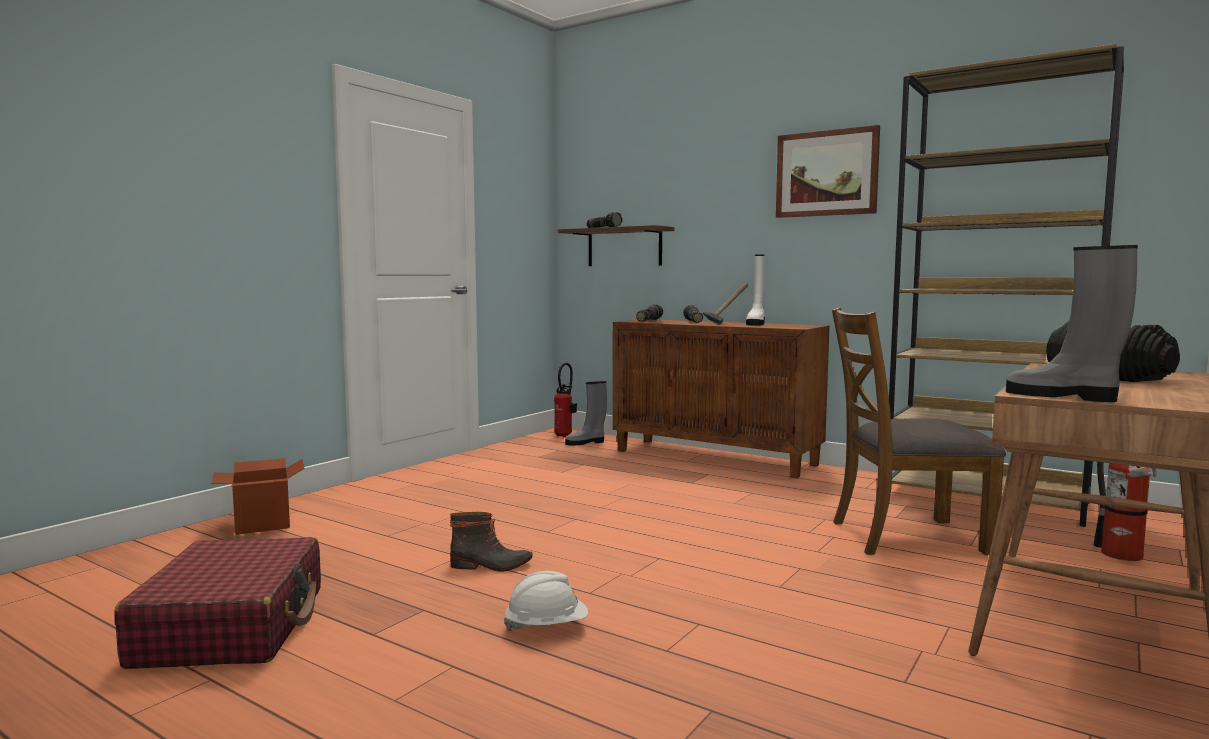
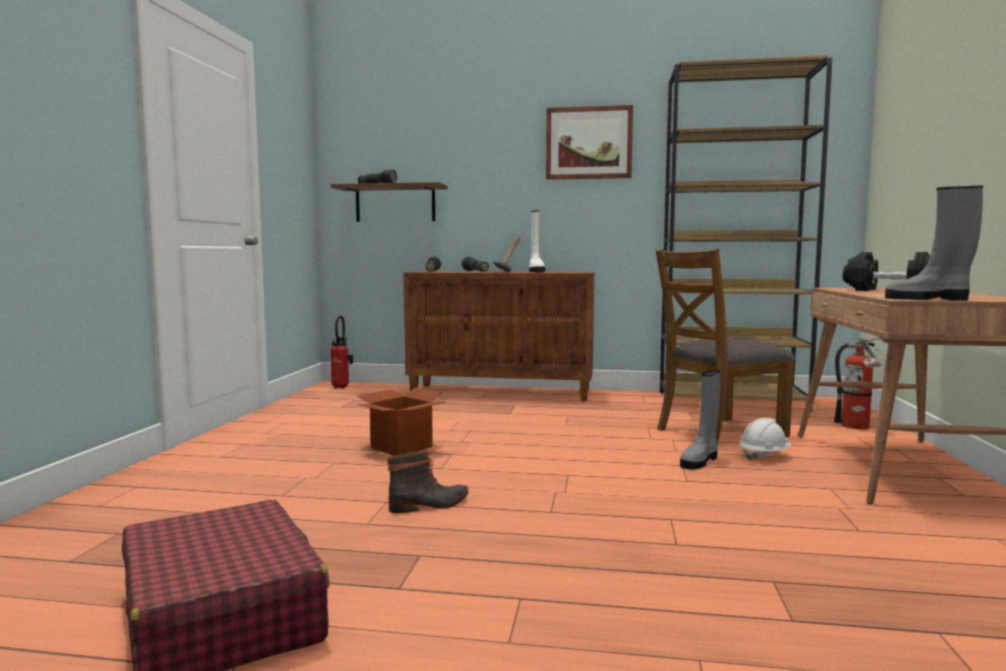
camera: 25 degrees left, 0 degrees up
(263, 524) = (110, 506): cardboard box -> cardboard box (401, 447)
(547, 627) = (556, 546): white hard hat -> white hard hat (764, 456)
(586, 442) = (371, 391): grey boot -> grey boot (700, 461)

